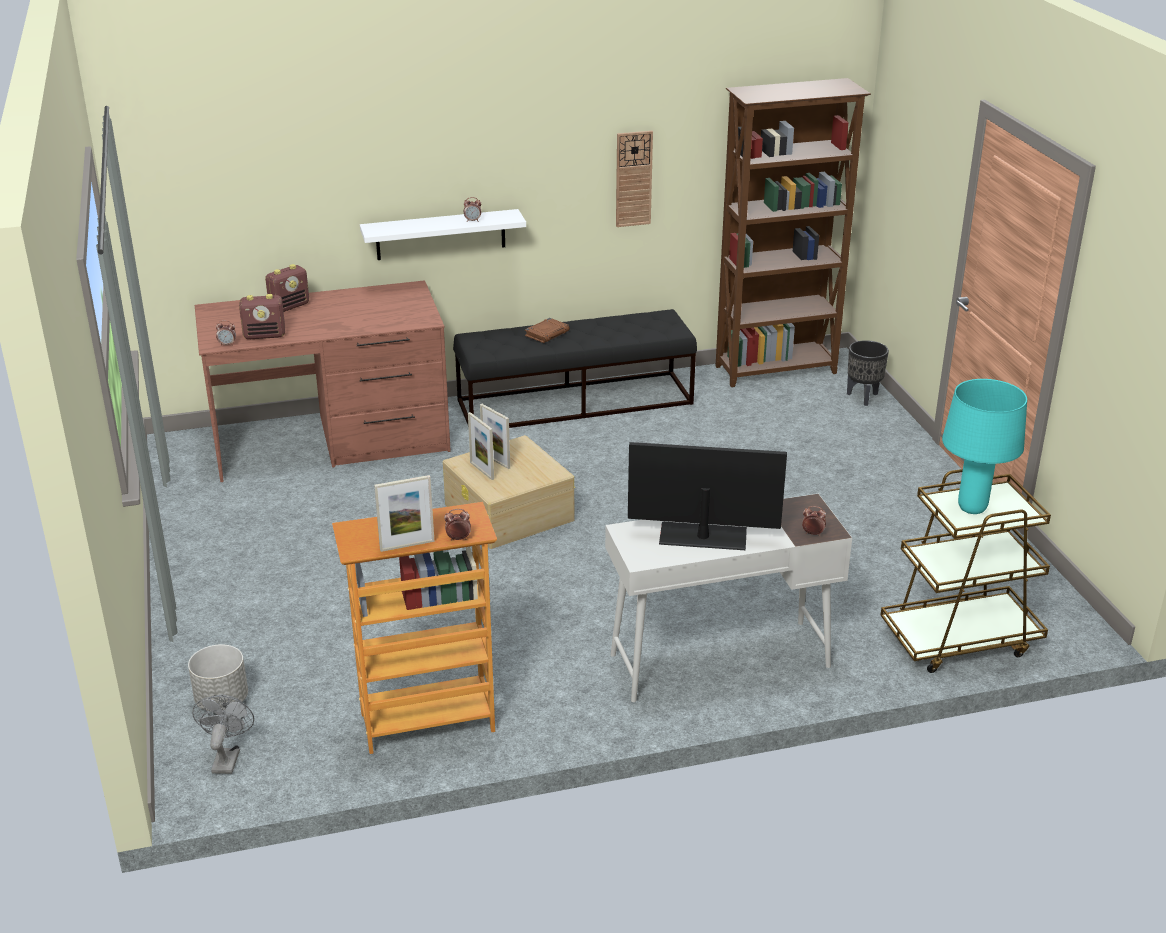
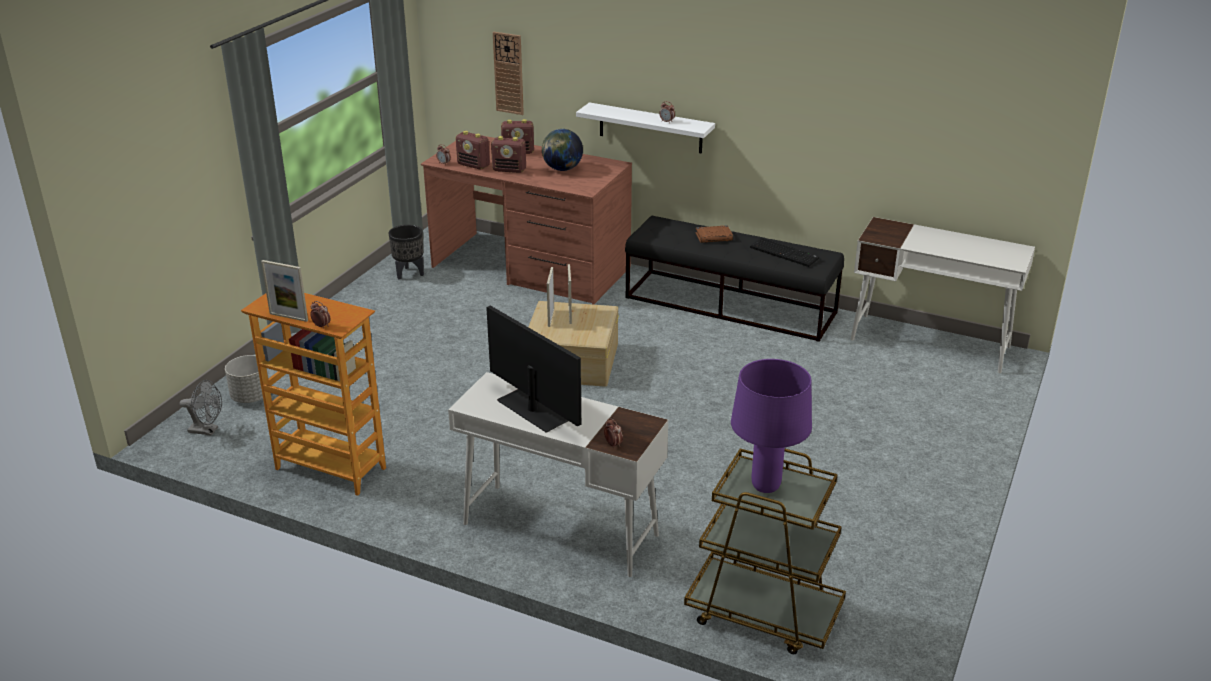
camera: 40 degrees right, 0 degrees up
(227, 757) = (207, 430): grey fan -> grey fan turned 60 degrees clockwise
(313, 327) = (509, 170): none -> radio
(367, 309) = (562, 169): none -> globe
(630, 326) = (785, 253): none -> keyboard
(633, 179) = (819, 122): wall clock -> wall clock (508, 73)
(777, 370) = (930, 343): brown bookcase -> white desk
(863, 397) = (976, 394): black planter -> black planter (409, 274)
(971, 508) = (765, 486): turquoise table lamp -> purple table lamp

